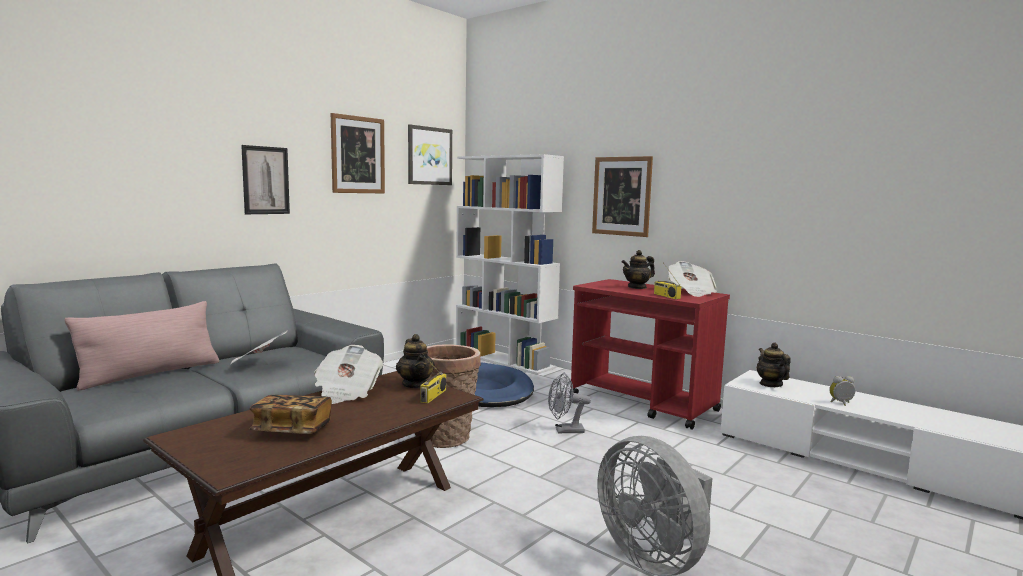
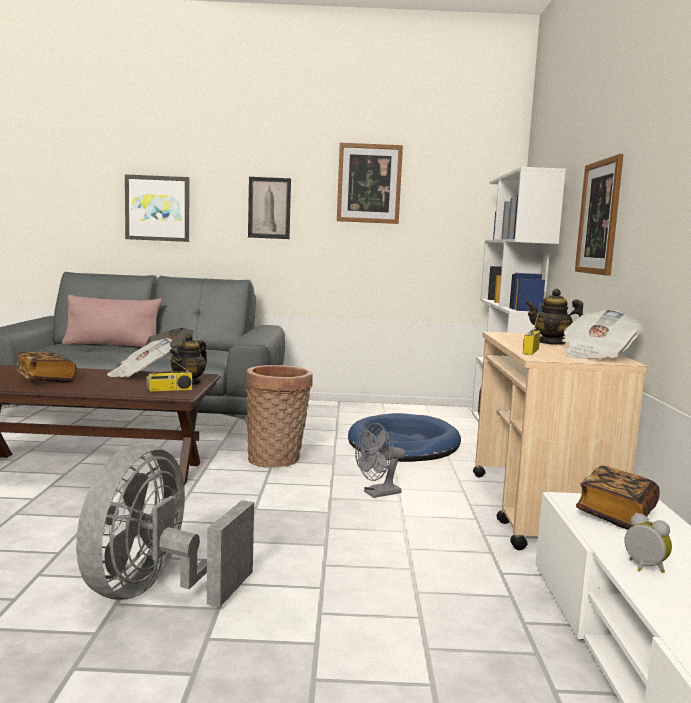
camera: 50 degrees right, 0 degrees up
(429, 156) = (466, 183): picture -> picture (157, 208)
(565, 431) = (377, 494): grey fan -> grey fan turned 75 degrees counterclockwise
(644, 403) = (539, 510): red cart -> beige cart
(771, 384) = (616, 515): teapot -> book

